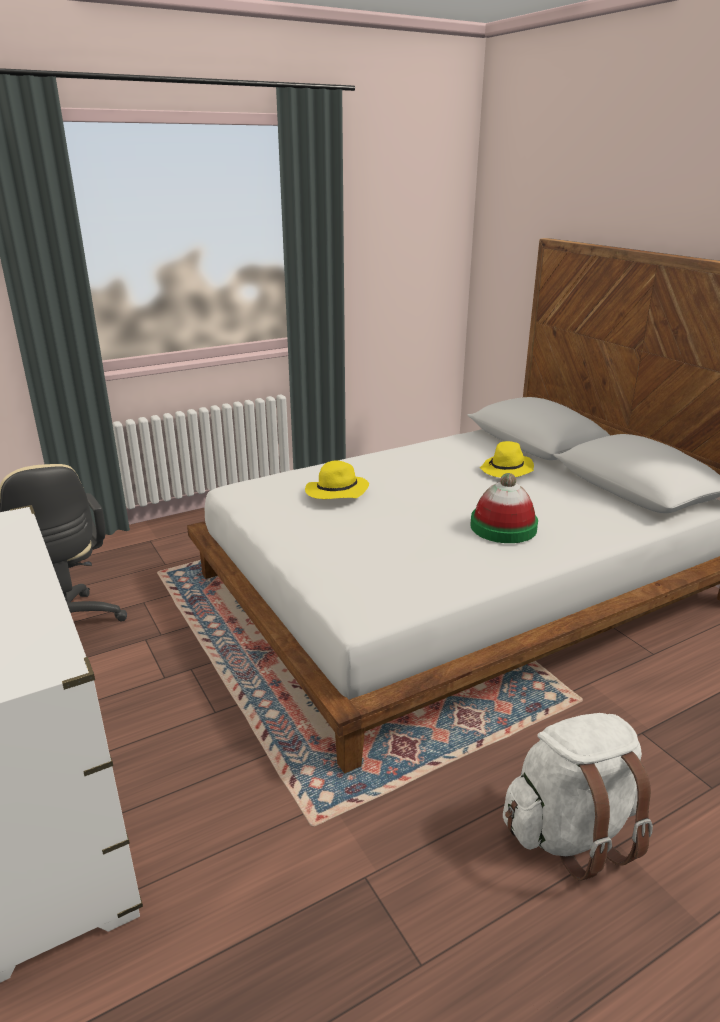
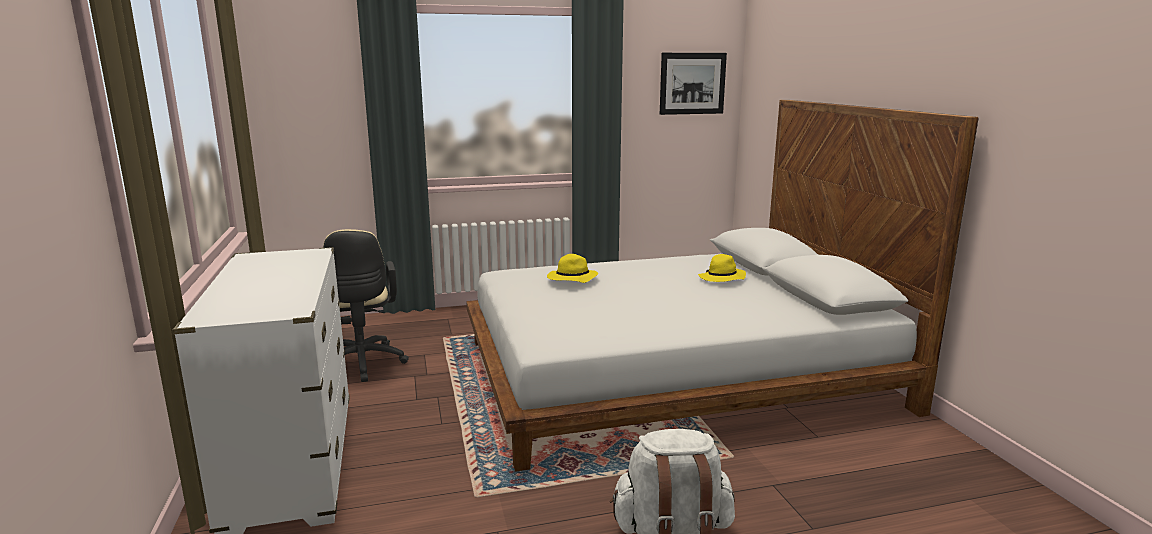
camera: 15 degrees right, 10 degrees down
(420, 215) = (692, 83): none -> picture
(503, 527) = (689, 310): hat -> none

